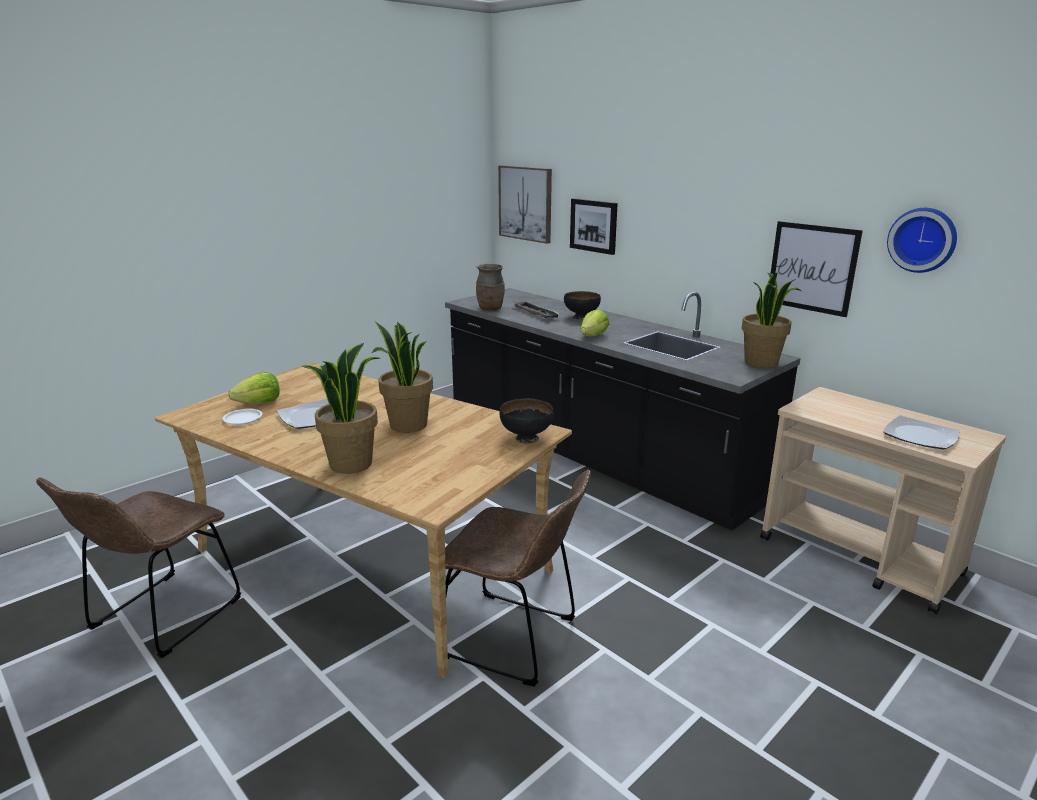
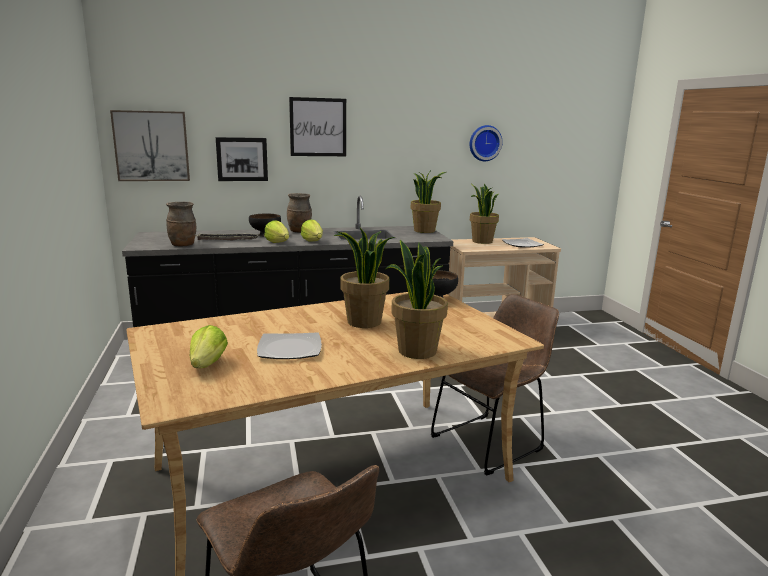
camera: 60 degrees left, 5 degrees down
(243, 419) = (242, 377): white plate -> none
(561, 328) = (278, 242): none -> lettuce
(623, 322) = (300, 231): none -> brown vase
(812, 268) = (427, 167): picture -> picture (318, 127)
(868, 408) = (481, 241): none -> potted plant

